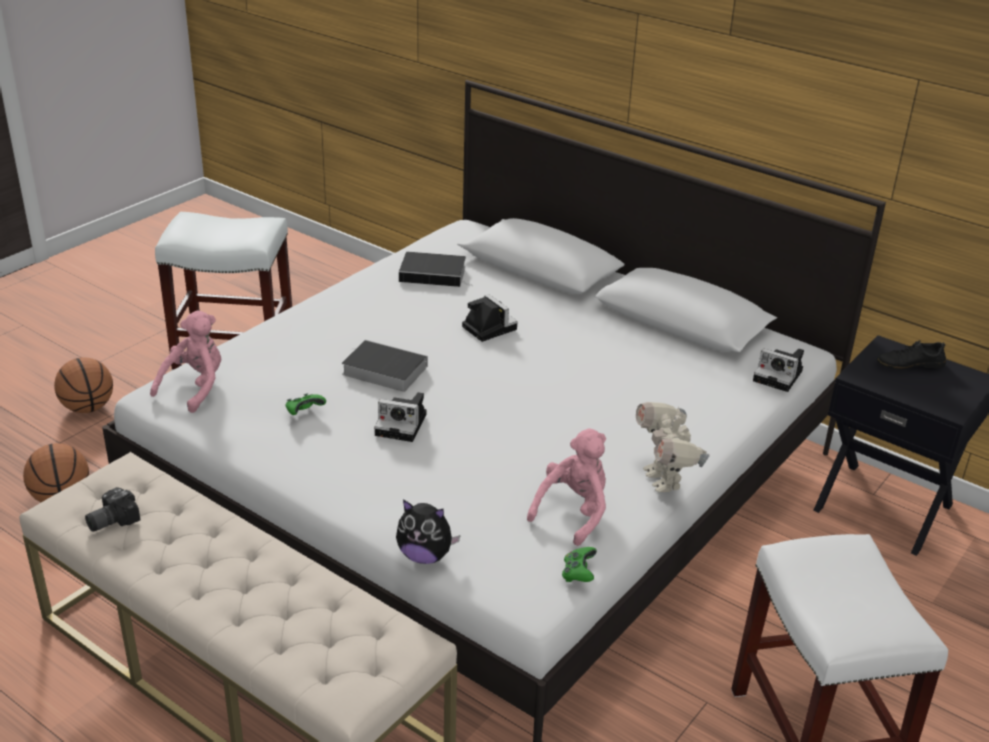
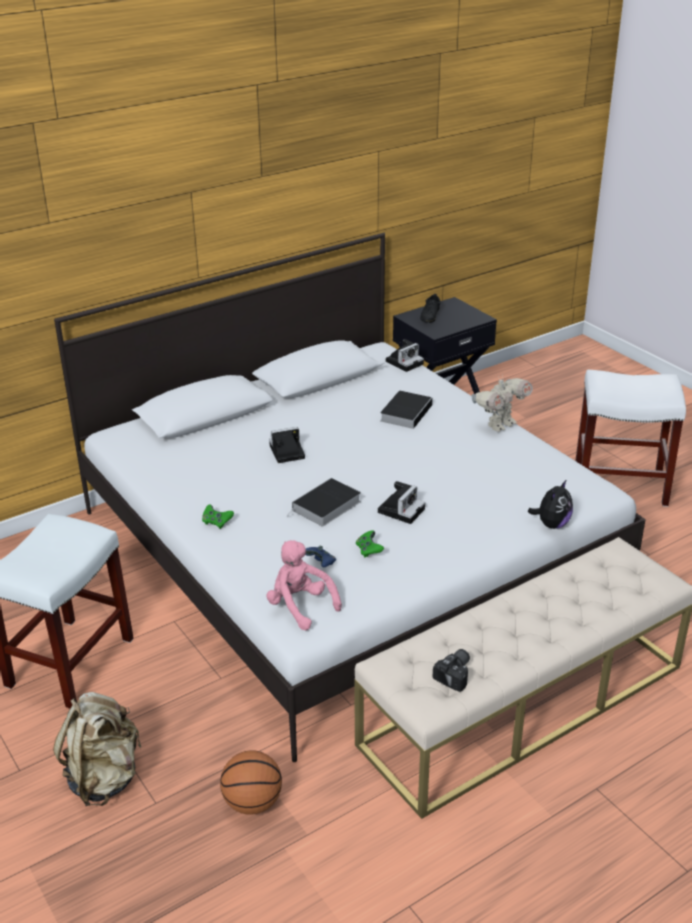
camera: 70 degrees left, 0 degrees up
(88, 408) = (104, 778): basketball -> beige backpack
(111, 520) = (456, 675): camera -> camera turned 120 degrees counterclockwise
(269, 384) = (321, 563): none -> blue game controller
(435, 274) = (184, 462): book -> book (406, 412)
(573, 512) = (523, 462): pink plush toy -> none
(578, 574) = (582, 472): green game controller -> green game controller (216, 522)
(664, 480) = (500, 425): toy robot -> toy robot turned 45 degrees counterclockwise

